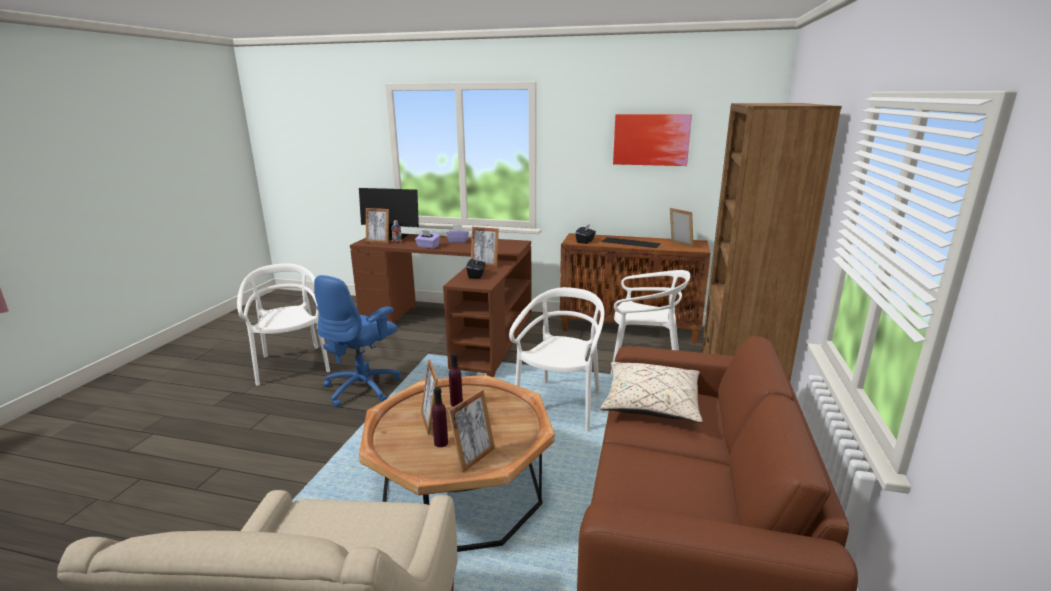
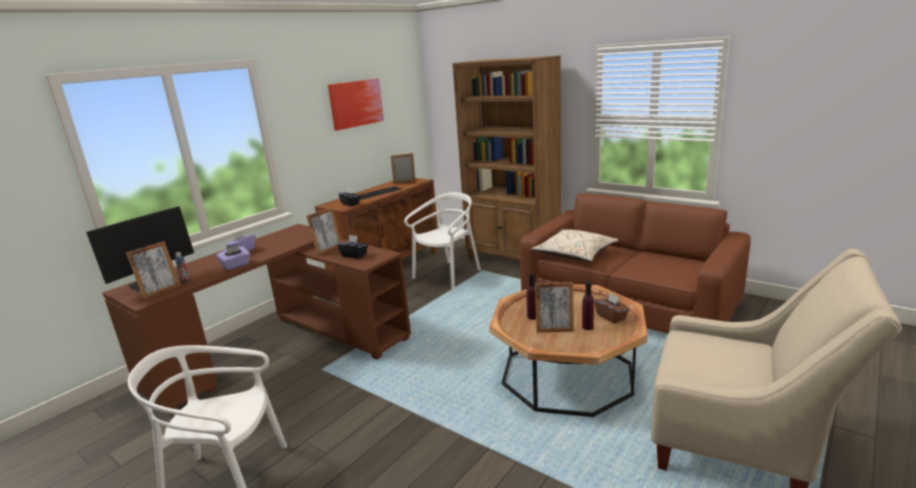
camera: 65 degrees left, 0 degrees up
(363, 388) = (355, 419): blue office chair -> none
(474, 457) = (611, 316): picture frame -> brown tissue box
(560, 405) = (478, 316): white chair -> none

